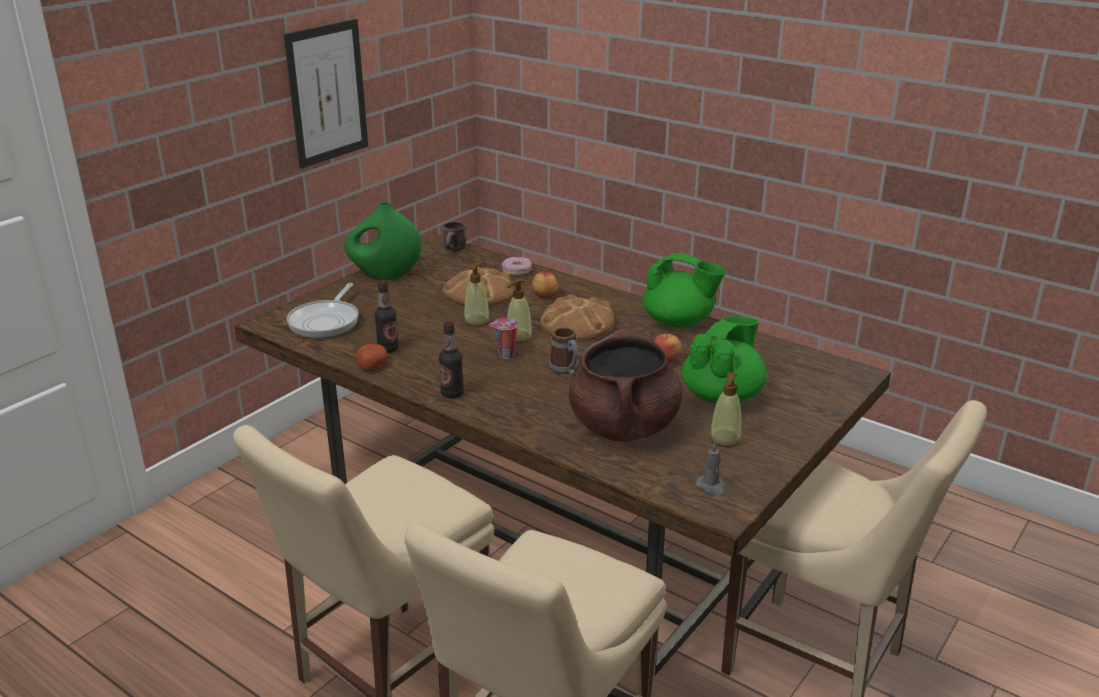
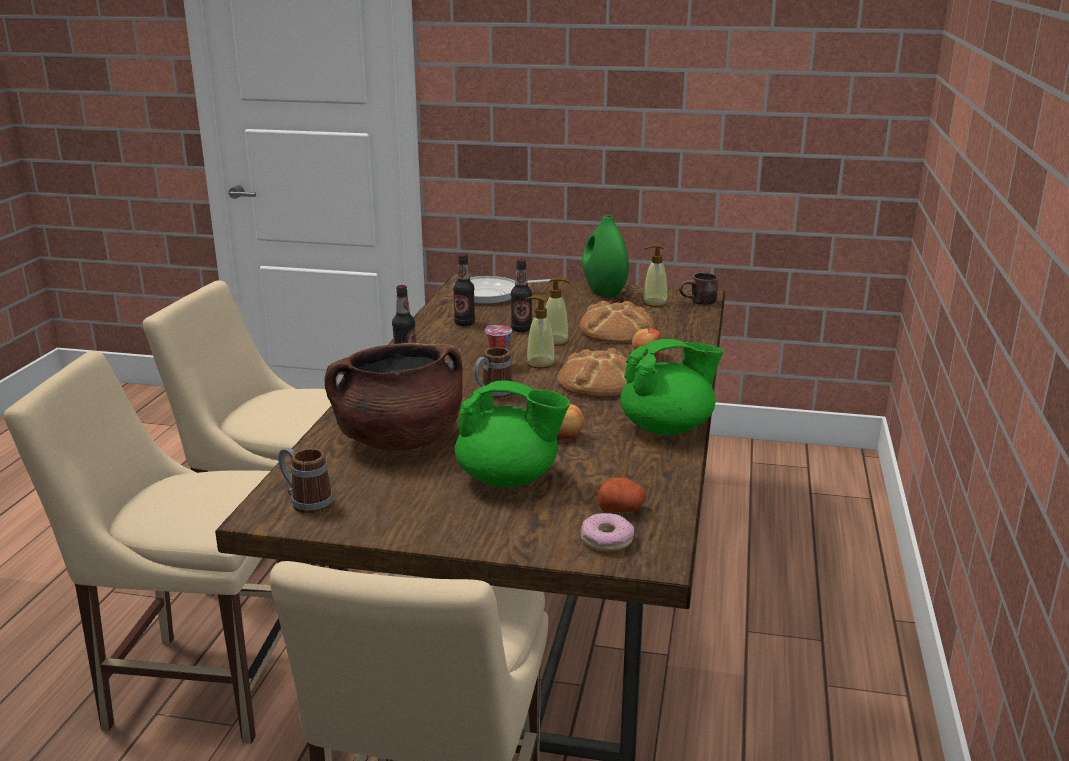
camera: 65 degrees right, 5 degrees down
(327, 93) = (682, 115): picture -> none
(372, 365) = (430, 325): potato -> potato (621, 509)
(433, 328) = (521, 329): none -> bottle
(516, 271) = (688, 334): donut -> donut (607, 540)
(679, 322) = (668, 428): green teapot -> green teapot turned 105 degrees counterclockwise
(711, 488) = (306, 502): grey candle -> mug
(725, 439) = (411, 494): soap dispenser -> soap dispenser (654, 303)

